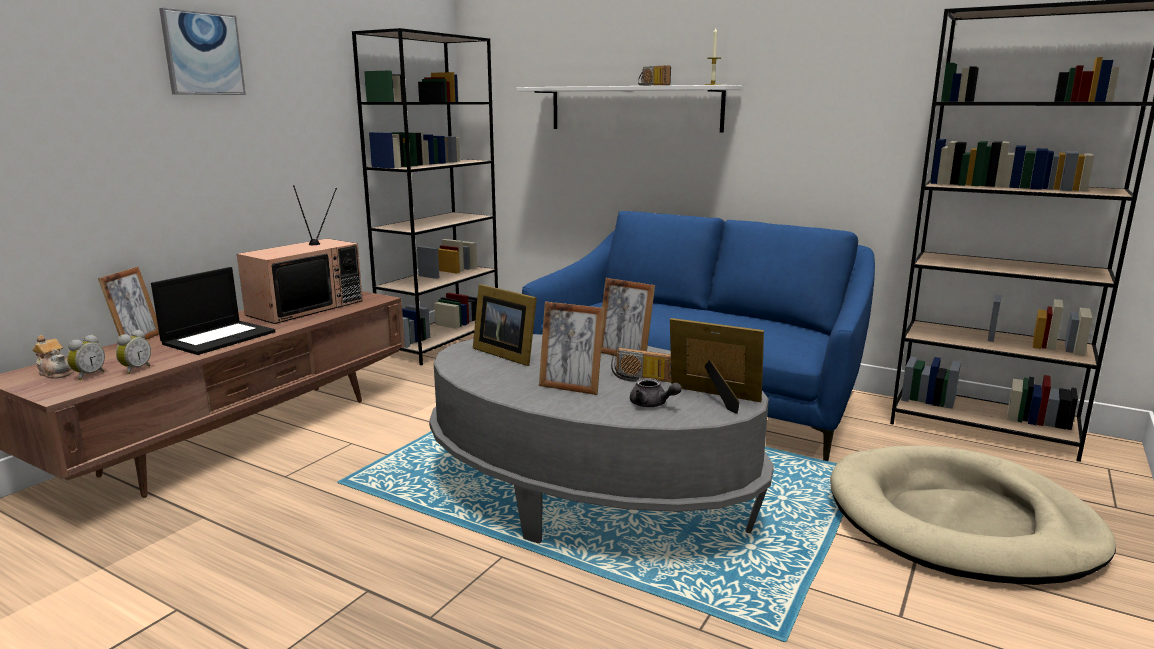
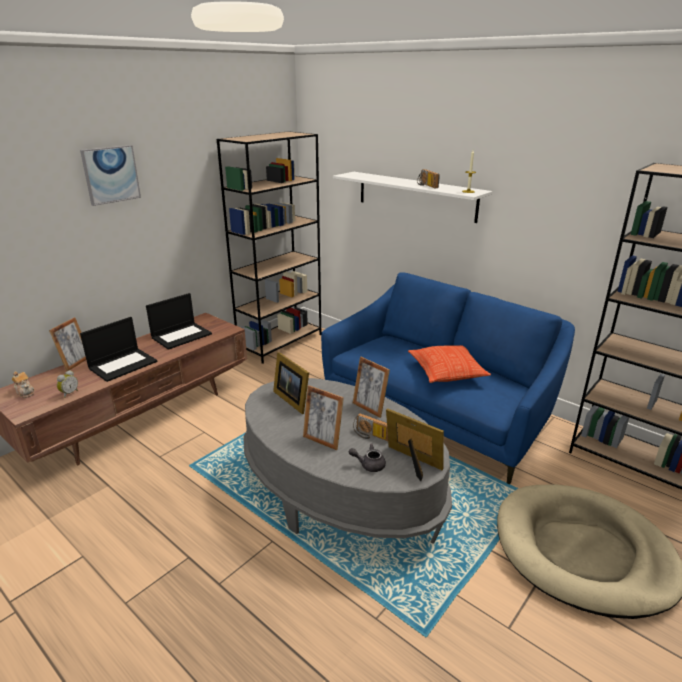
camera: 10 degrees right, 10 degrees up
(88, 375) = (42, 396): alarm clock -> none
(305, 307) = (182, 335): television -> laptop
(652, 405) = (369, 464): grey teapot -> grey teapot turned 135 degrees clockwise
(713, 322) = (447, 373): none -> orange pillow

